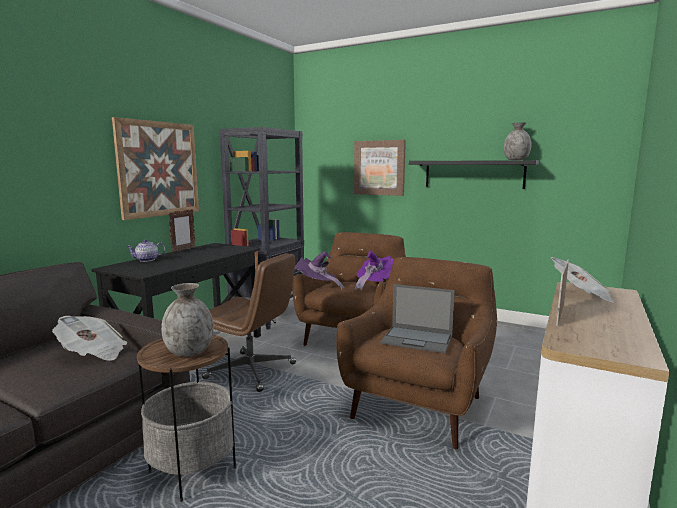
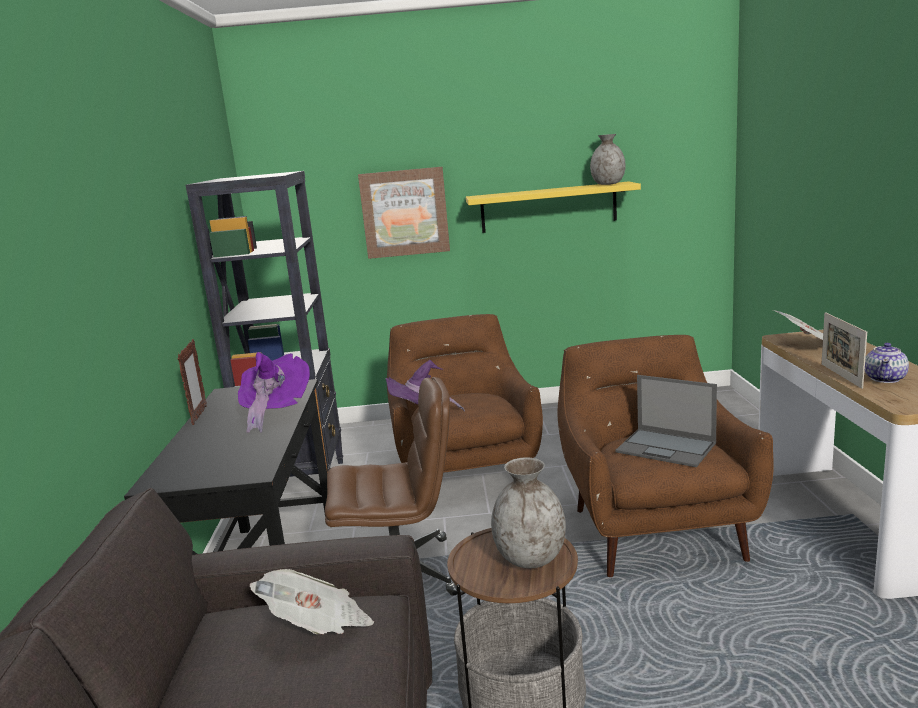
camera: 30 degrees left, 5 degrees up
(147, 260) = (186, 450): teapot -> teapot (885, 378)
(158, 169) = (141, 279): picture -> none
(374, 284) = (489, 392): purple hat -> purple hat (274, 412)
(418, 339) = (667, 448): laptop -> laptop turned 45 degrees clockwise
(473, 174) = (548, 207): black shelf -> yellow shelf

